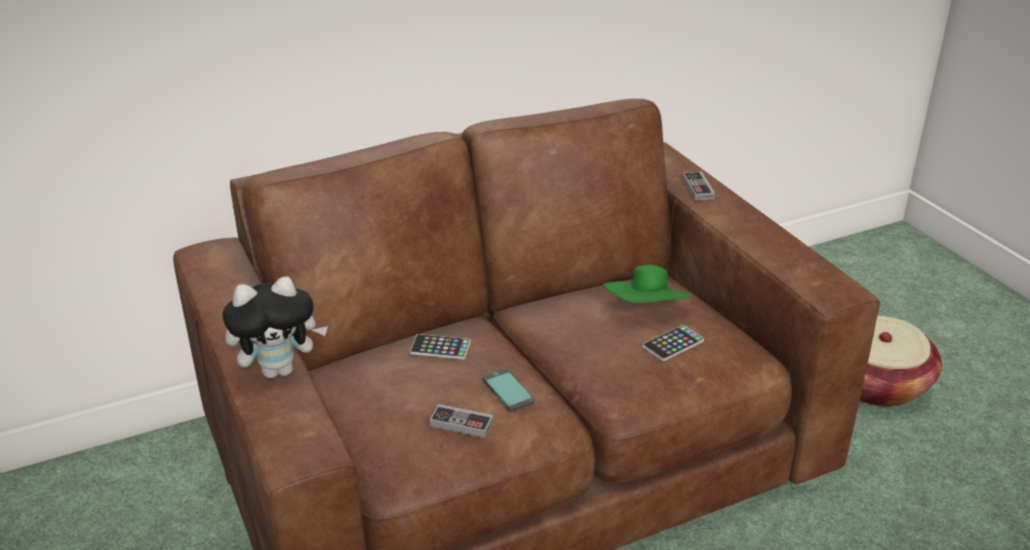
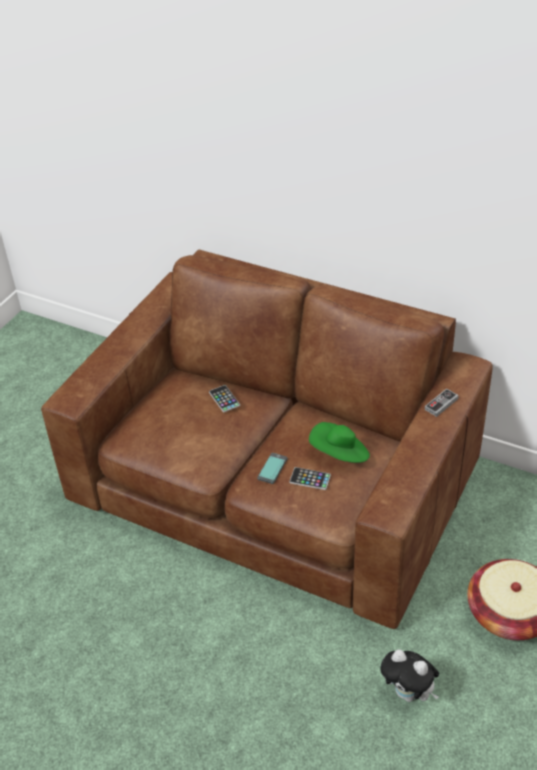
camera: 55 degrees right, 10 degrees up
(279, 370) = (112, 360): plush toy -> plush toy (409, 693)
(461, 424) = (167, 439): game controller -> none
(507, 391) = (209, 441): phone -> phone (272, 469)

